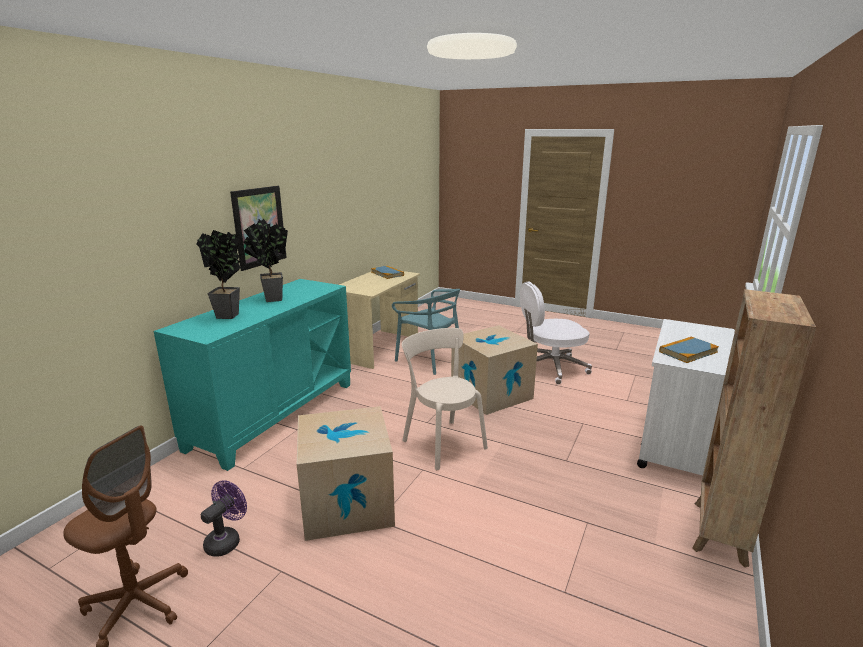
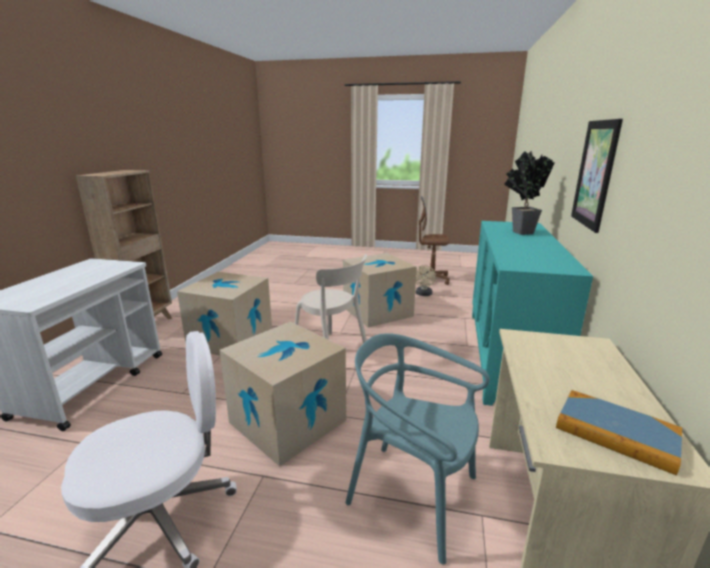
camera: 165 degrees right, 0 degrees up
(226, 540) = (423, 294): purple fan -> beige fan
(270, 299) = (535, 247): potted plant -> none
(565, 480) = (231, 339): none -> cardboard box
(688, 352) = (93, 272): book -> none

